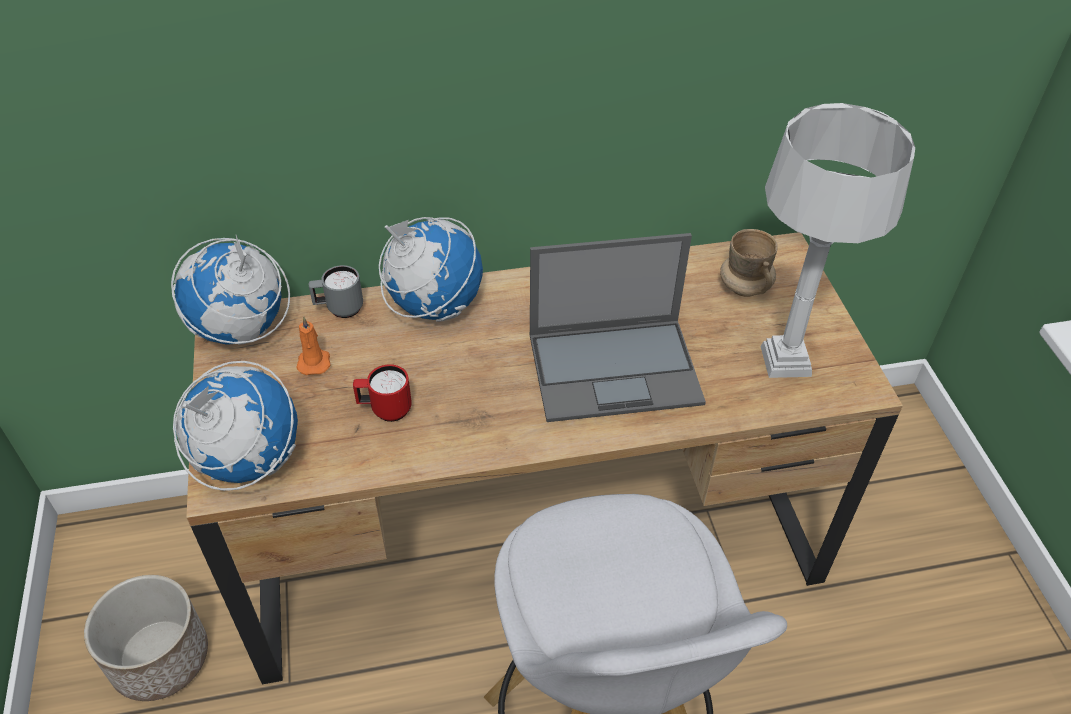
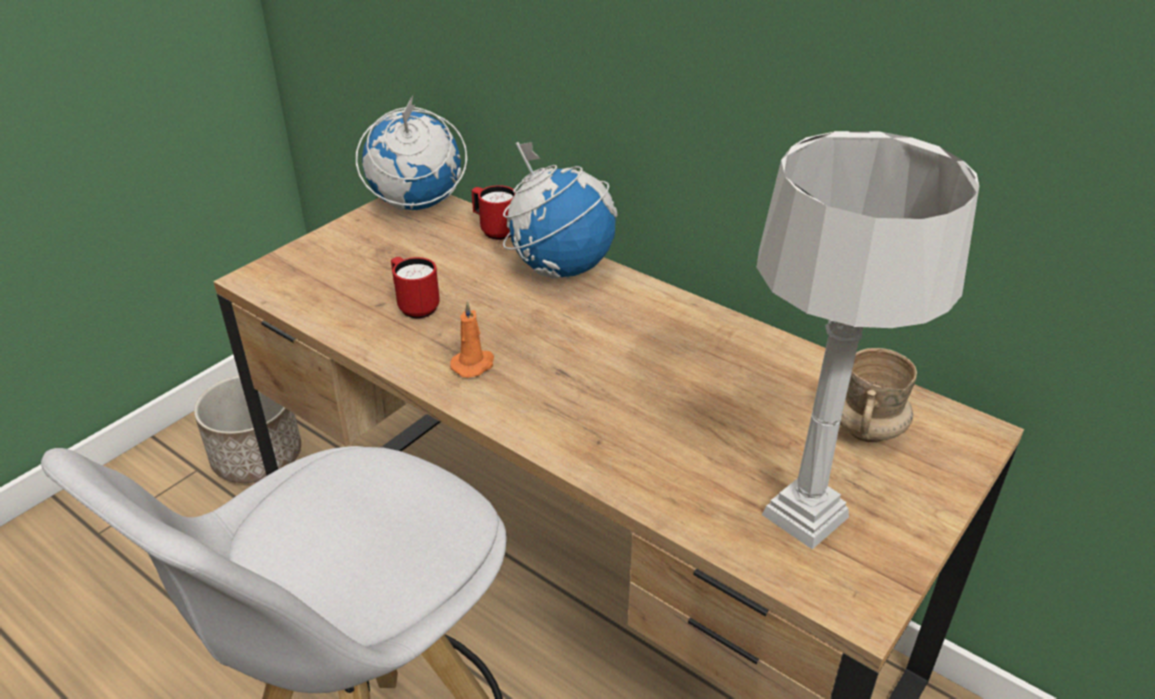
camera: 50 degrees right, 10 degrees down
(248, 461) = (292, 276): globe -> none
(314, 361) = (425, 249): orange candle -> orange candle (474, 364)
(339, 309) = (494, 230): grey mug -> red mug
(616, 368) = (627, 402): laptop -> none

